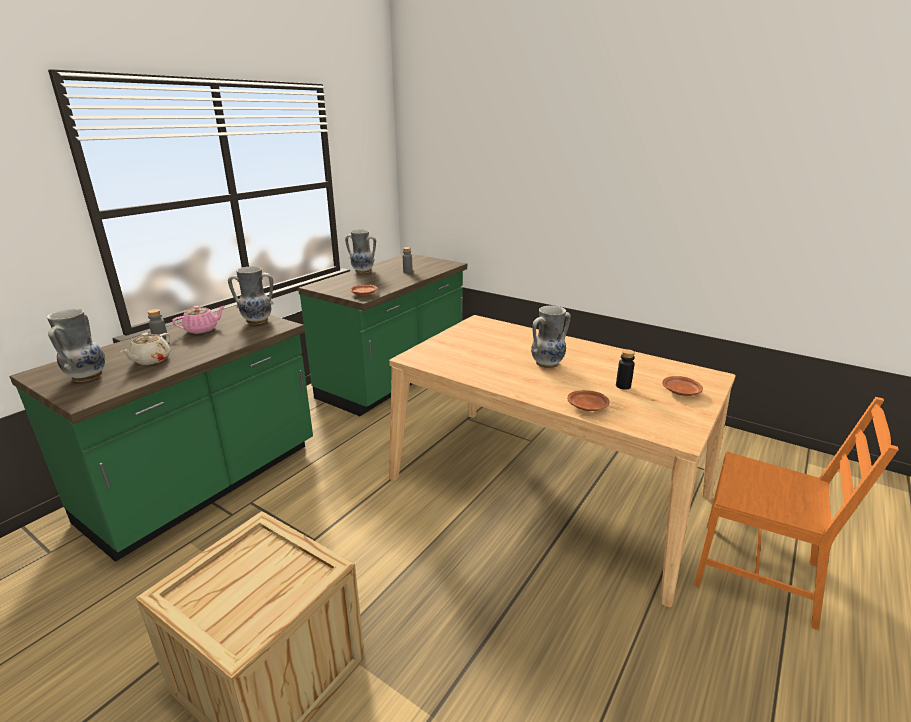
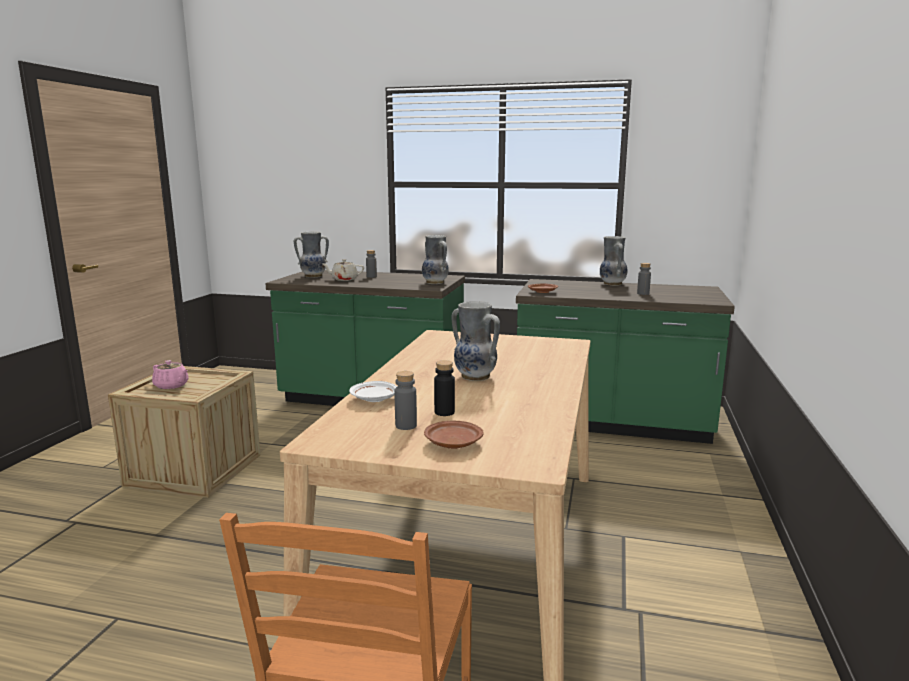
camera: 70 degrees right, 10 degrees down
(202, 329) = (404, 278): pink teapot -> pink teapot (172, 386)
(588, 407) = (374, 399): brown plate -> white plate
(648, 402) = (406, 426): none -> grey bottle

